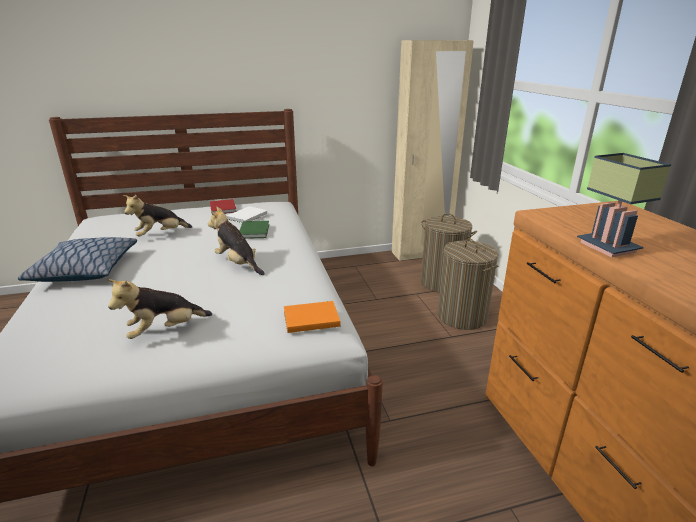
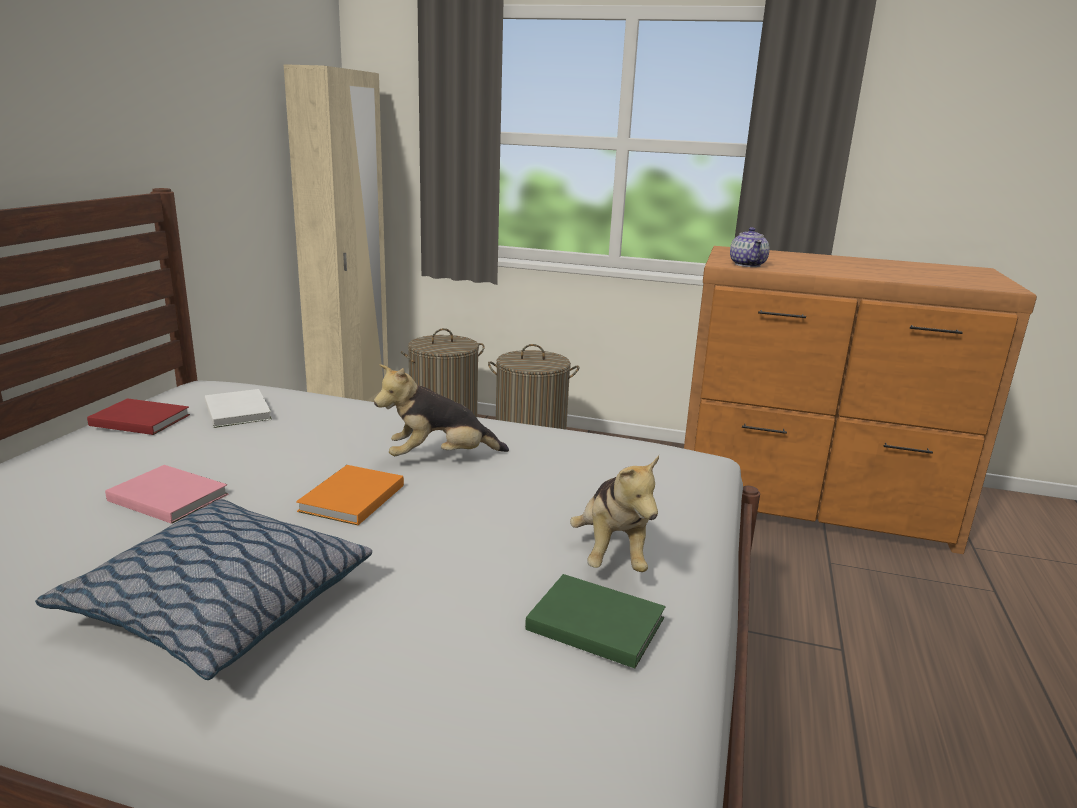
camera: 60 degrees left, 5 degrees down
(160, 235) = (168, 496): plush toy -> pink book
(255, 231) = (320, 420): green book -> green book (593, 621)
(309, 318) = (669, 455): orange book -> orange book (349, 499)
(559, 220) = (747, 264): none -> teapot
(611, 247) = (824, 271): table lamp -> none

